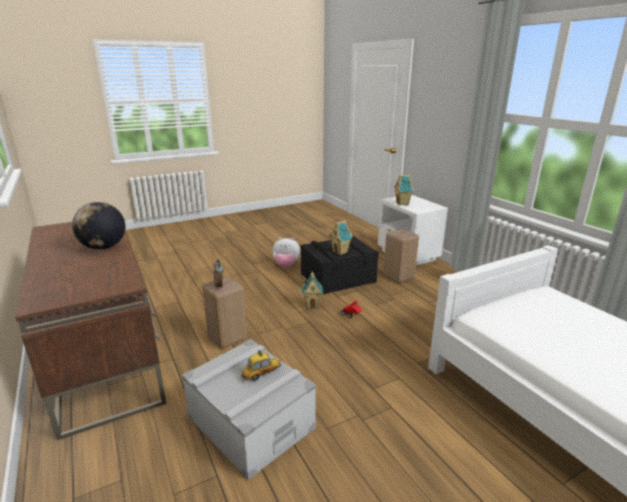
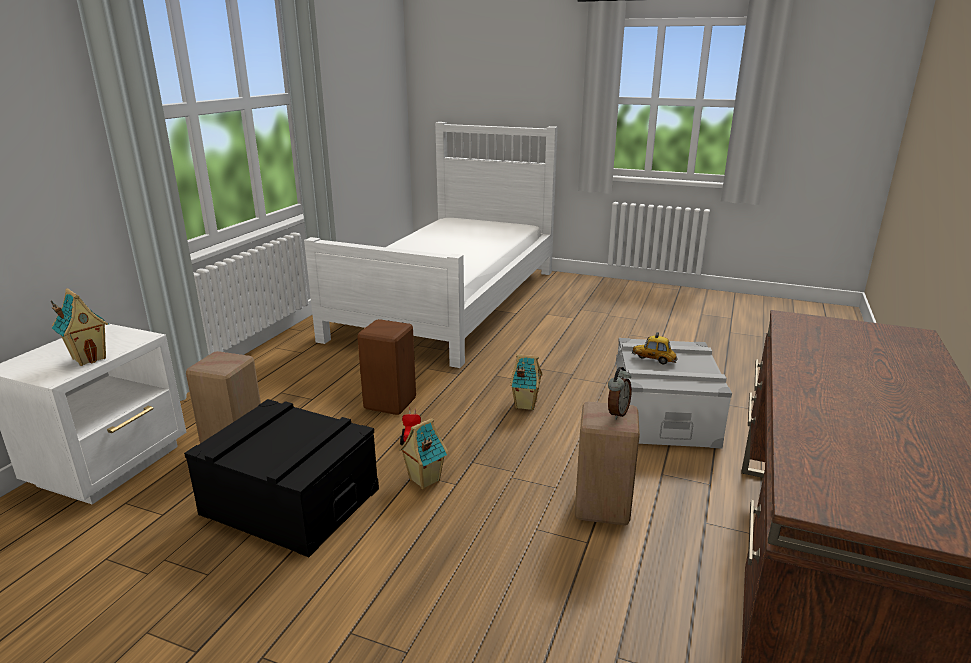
camera: 130 degrees left, 0 degrees up
(103, 247) = (825, 393): globe -> none
(286, 266) = (286, 602): plush toy -> none
(340, 252) = (302, 430): toy house -> toy house (525, 404)
(400, 322) = (389, 402): none -> brown stool

